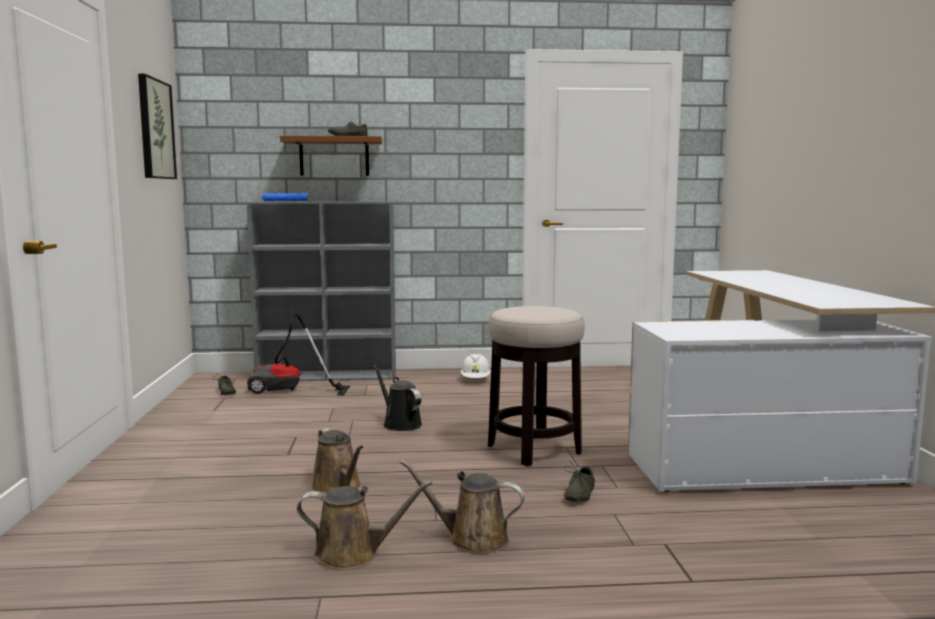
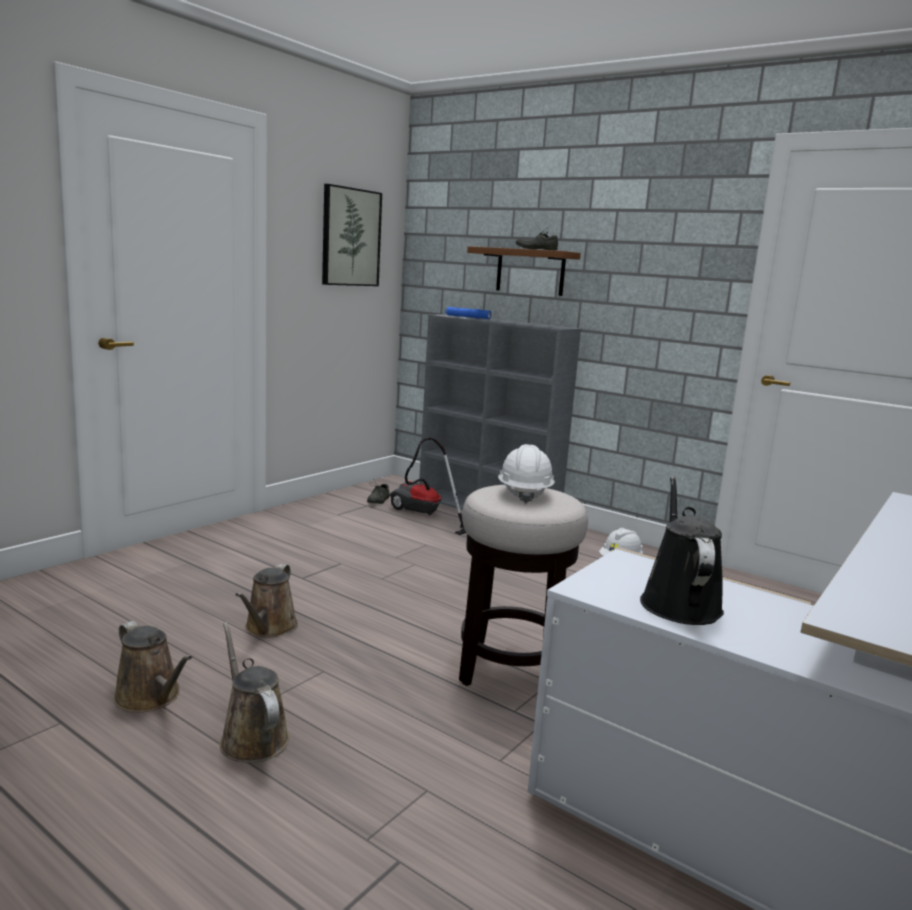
camera: 40 degrees right, 5 degrees up
(400, 424) = (445, 584): black watering can -> black watering can (678, 602)
(531, 308) = (524, 493): none -> white hard hat
(577, 494) = (441, 744): grey shoe -> none

